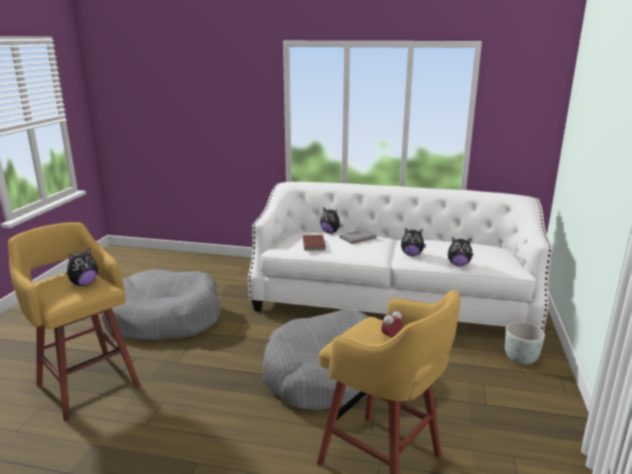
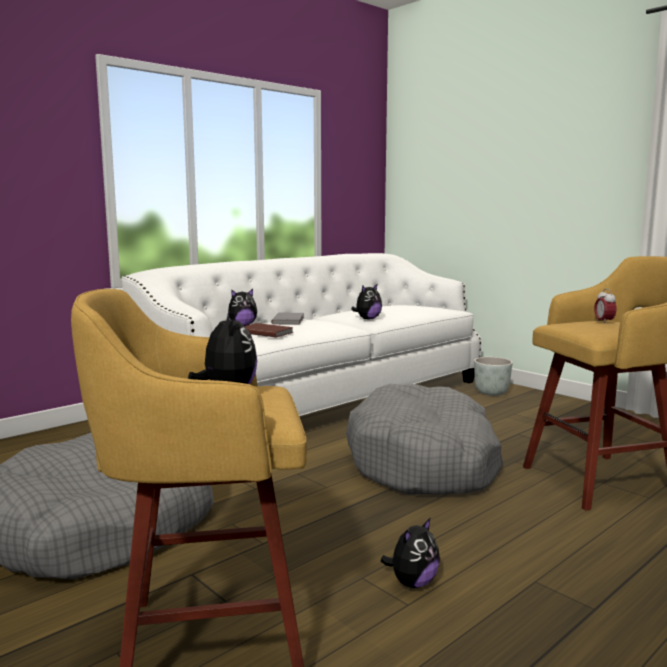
camera: 55 degrees left, 10 degrees down
(458, 264) = (416, 315): plush toy -> plush toy (412, 582)

